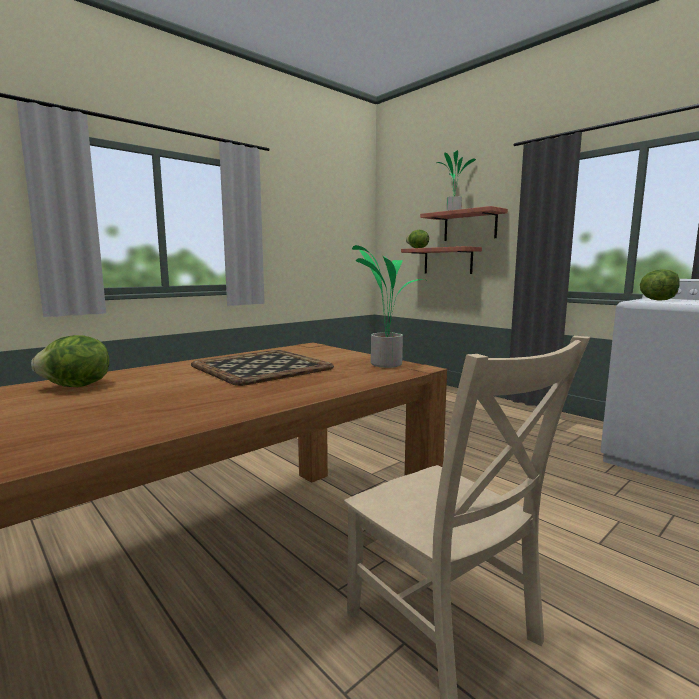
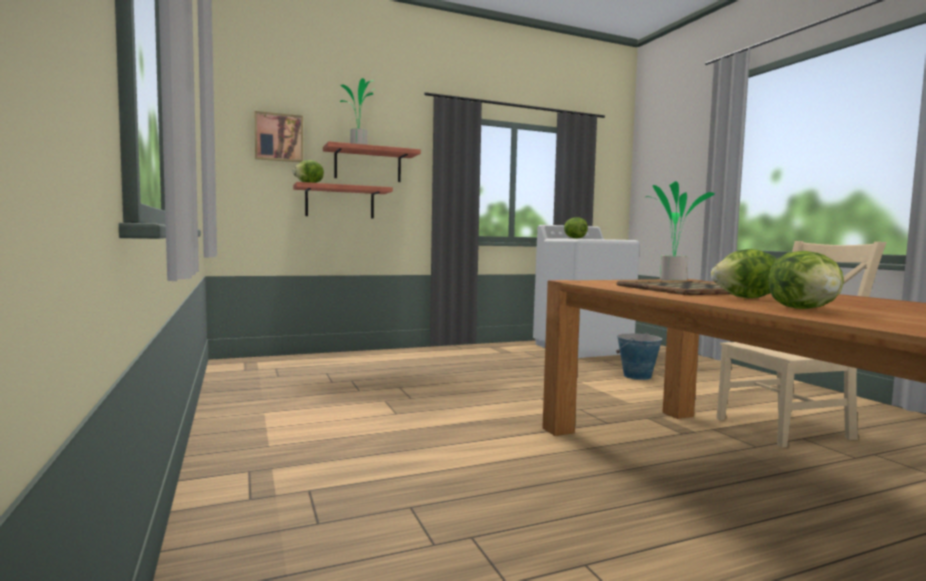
camera: 70 degrees left, 5 degrees down
(169, 378) = (746, 298): none -> lettuce
(411, 214) = (279, 137): none -> picture
(578, 506) = (637, 376): none -> bucket

